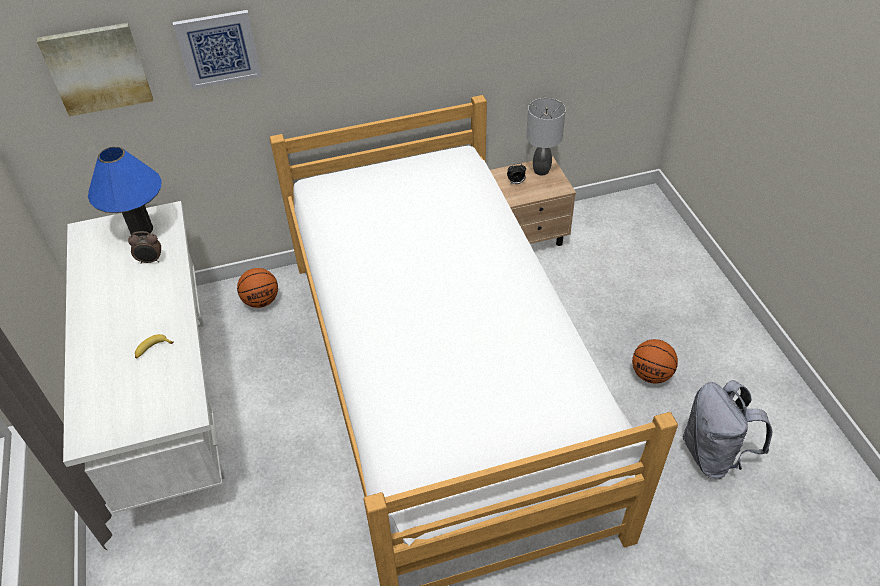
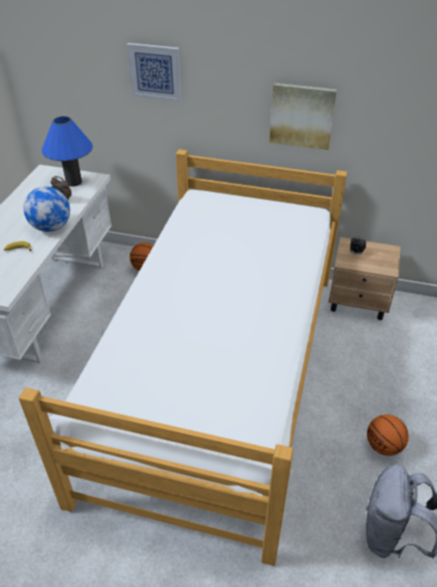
camera: 30 degrees right, 5 degrees down
(97, 68) = (76, 62): picture -> picture (302, 115)
(168, 301) = (51, 227): none -> globe
(541, 171) = (382, 252): grey table lamp -> none

